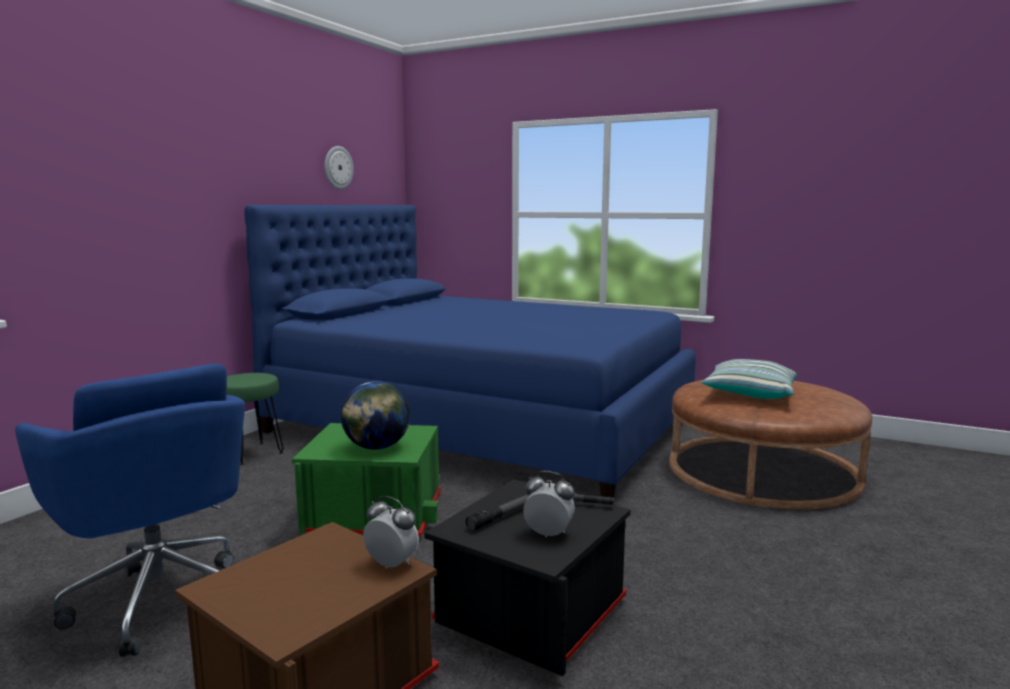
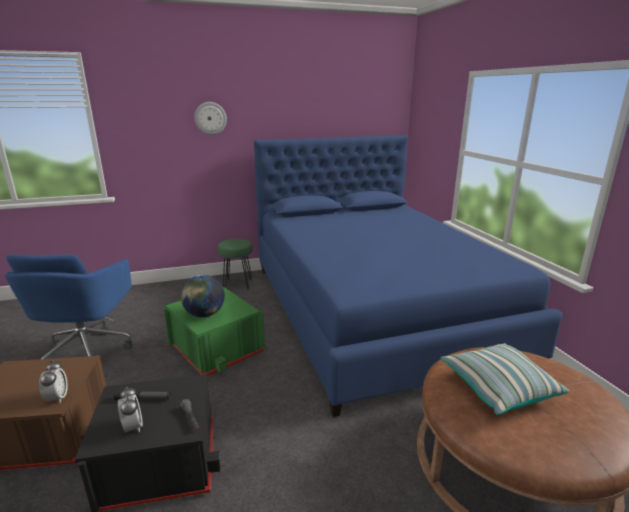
camera: 45 degrees right, 10 degrees up
(338, 168) = (340, 110): wall clock -> wall clock (210, 118)

